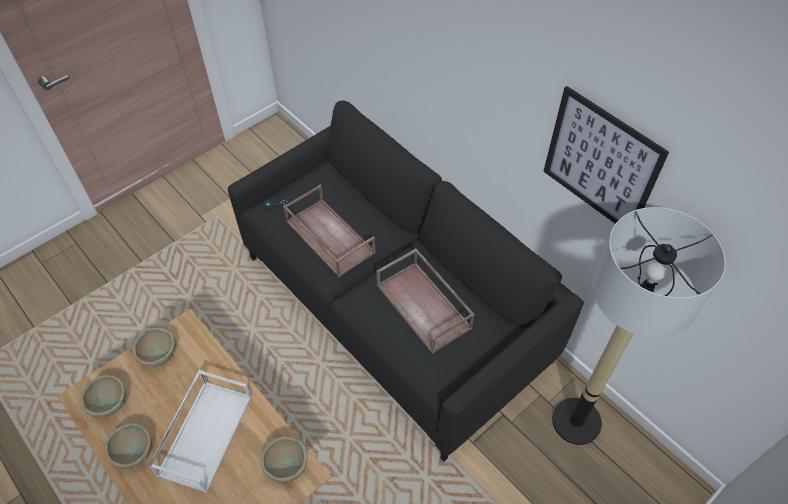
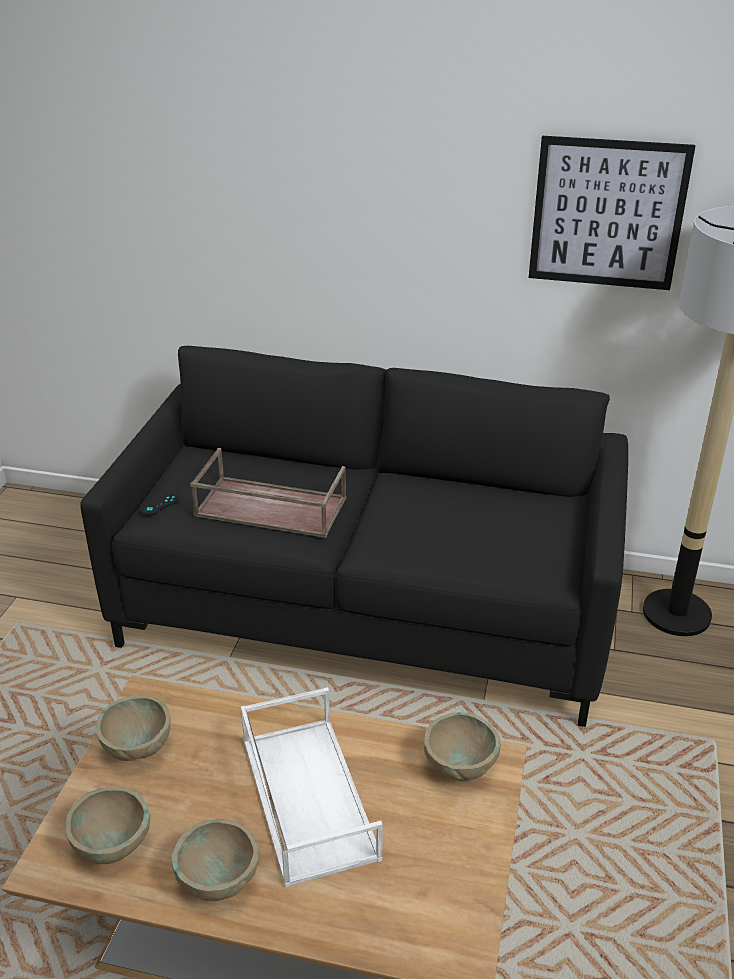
camera: 35 degrees left, 20 degrees down
(425, 306) = (461, 519): brown tray -> none

